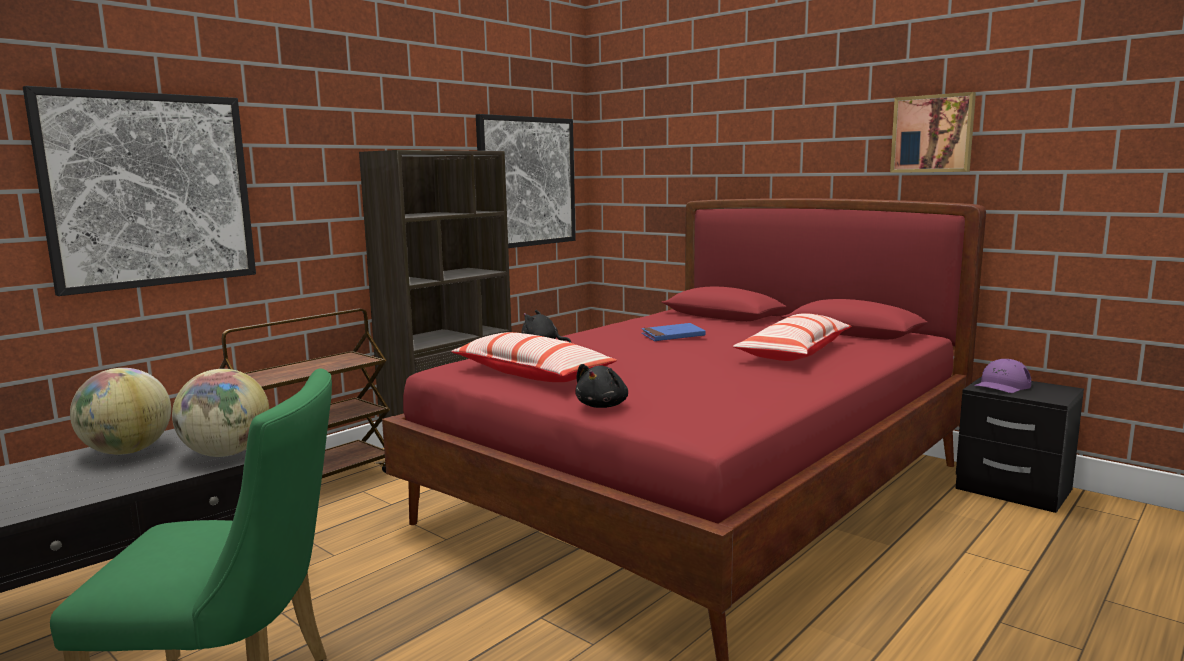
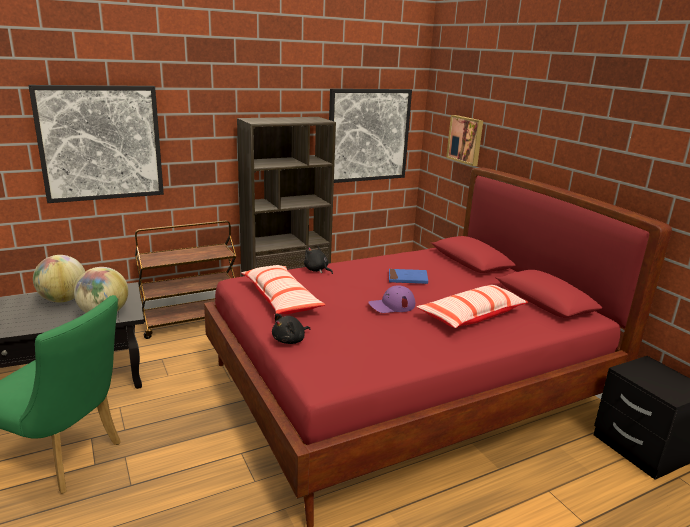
camera: 20 degrees right, 10 degrees up
(933, 134) = (647, 156): picture -> picture (466, 139)
(1002, 385) = (646, 372): purple cap -> purple cap (391, 305)

